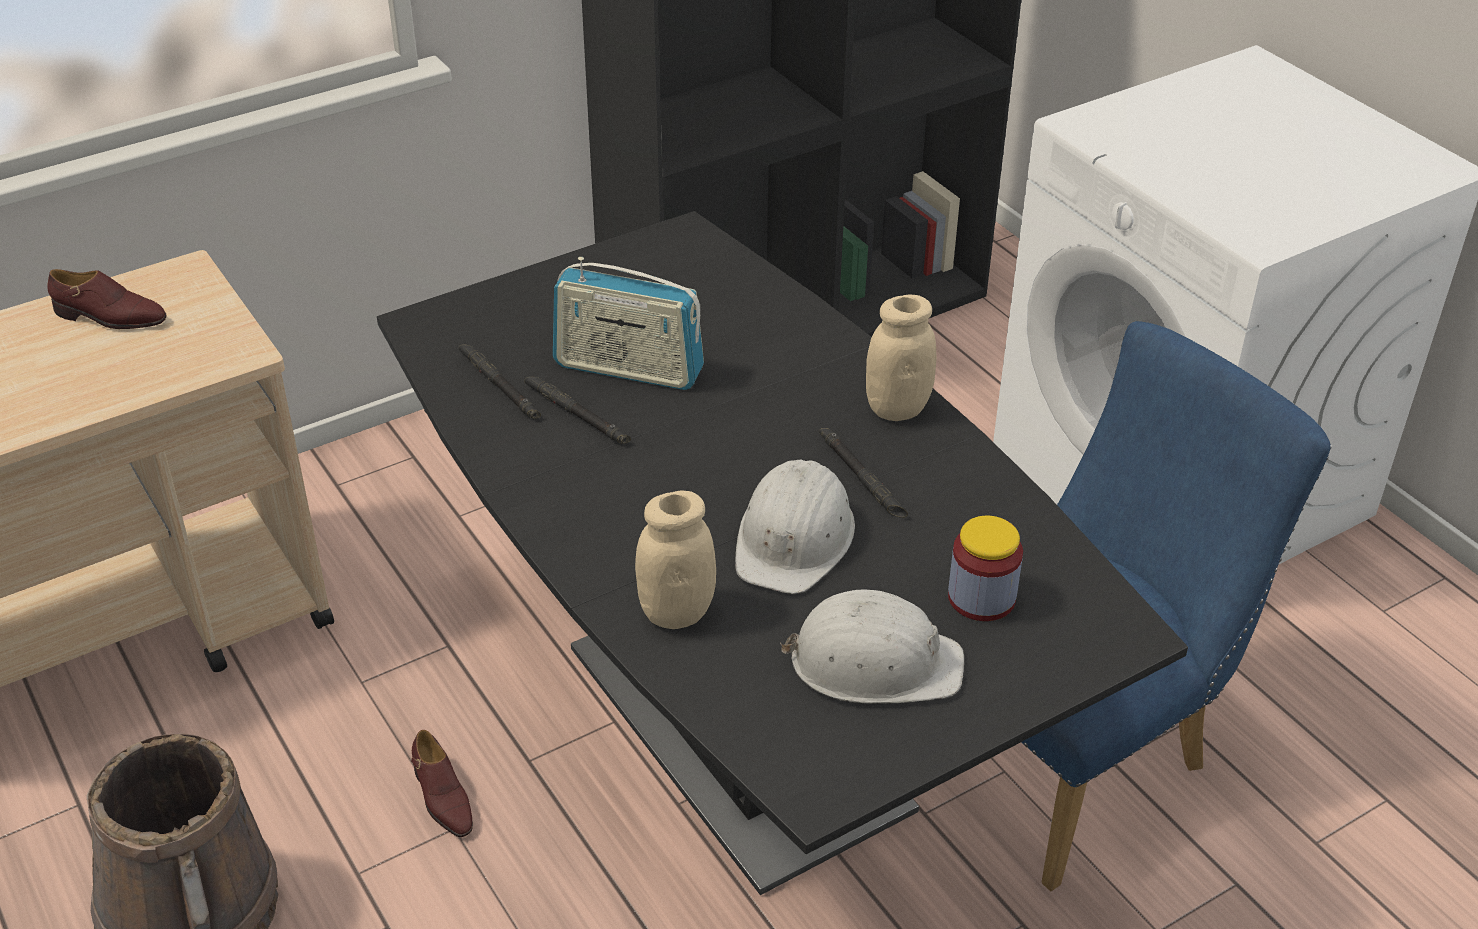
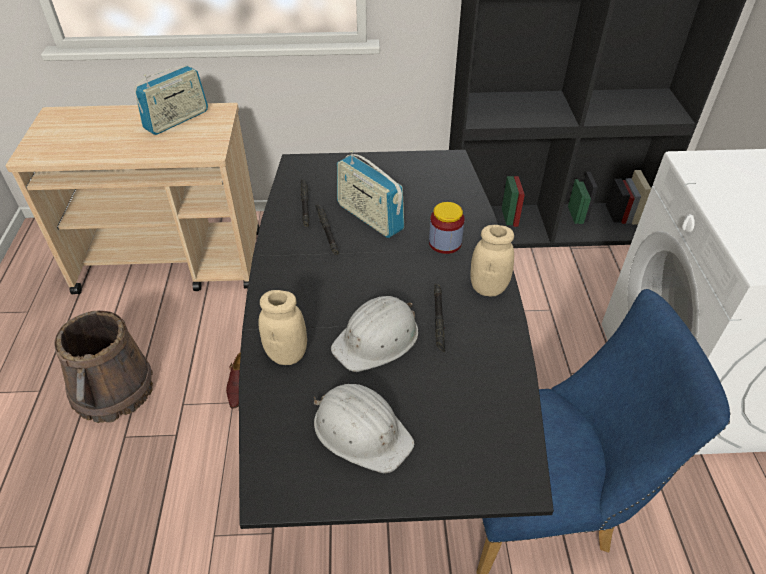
camera: 30 degrees right, 5 degrees up
(110, 317) = (177, 120): brown shoe -> radio
(981, 598) = (450, 419): jar -> jar (445, 243)

